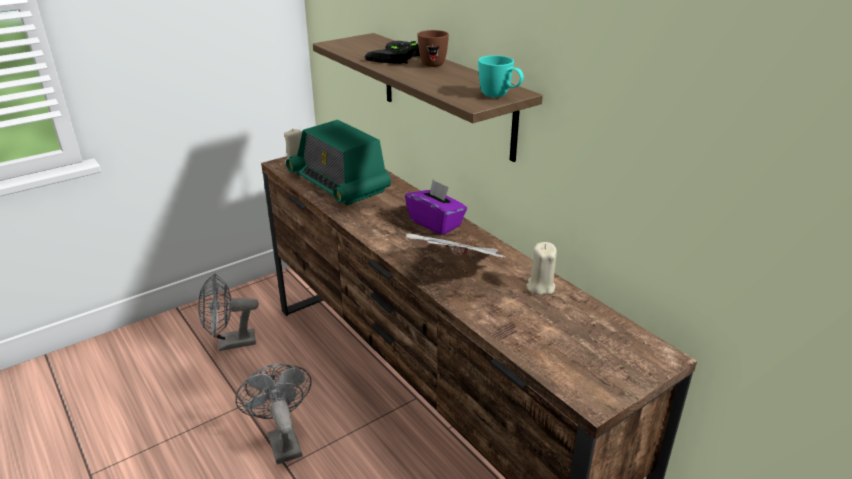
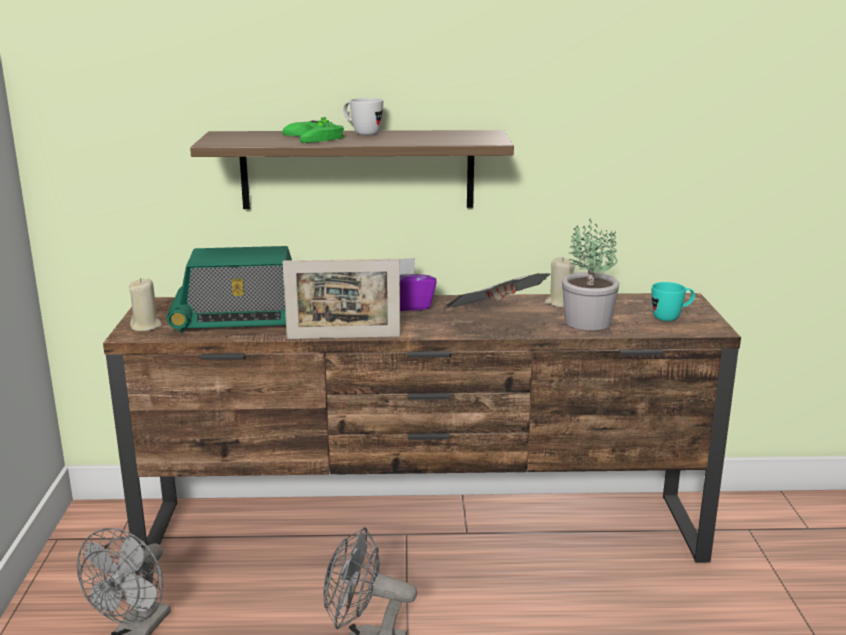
camera: 55 degrees left, 10 degrees down
(348, 225) = (343, 337): none -> picture frame
(396, 57) = (317, 137): black game controller -> green game controller
(433, 63) = (362, 133): brown mug -> white mug
(500, 96) = (489, 135): turquoise mug -> turquoise mug (671, 318)
(512, 315) = (586, 321): none -> potted plant

